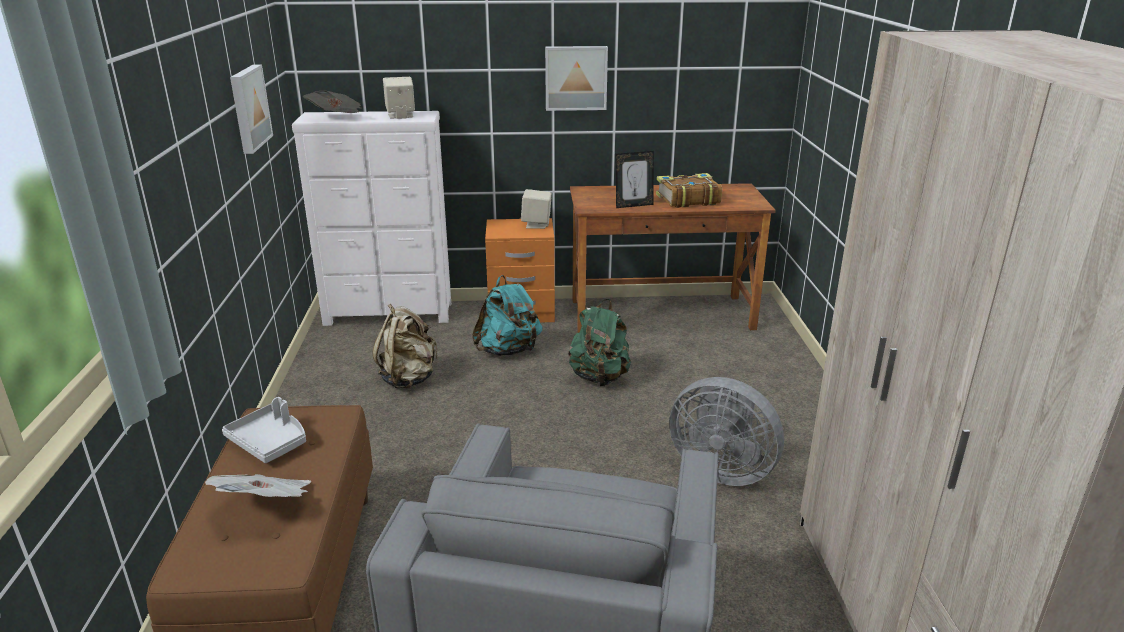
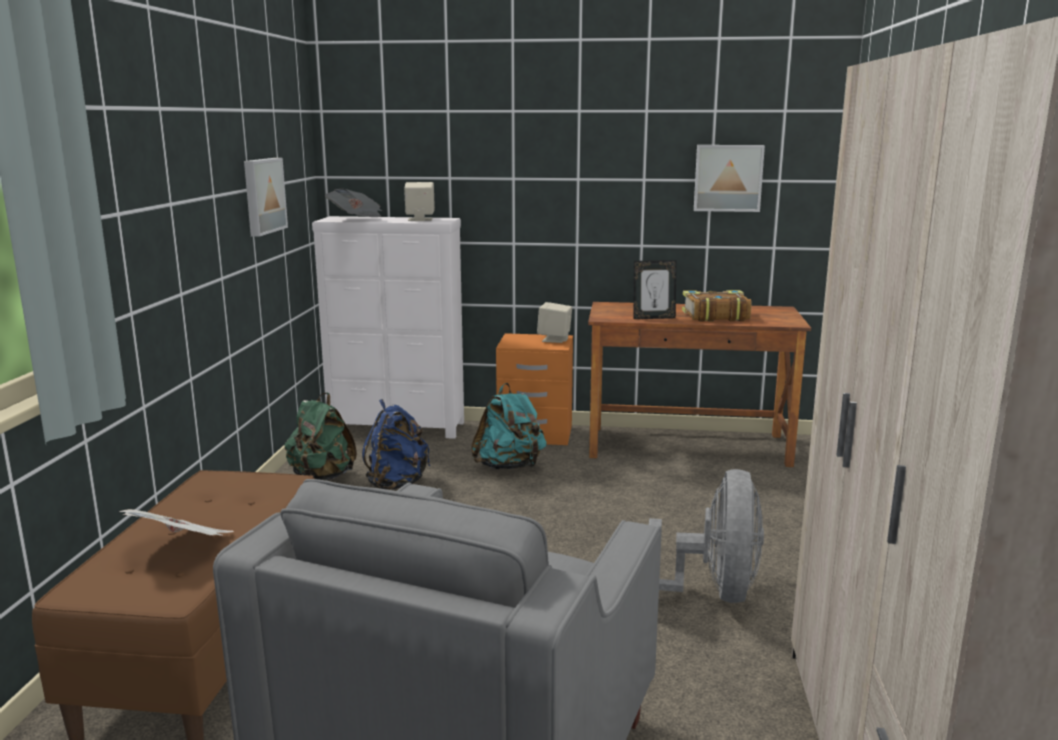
camera: 10 degrees right, 10 degrees down
(270, 442) = (210, 497): grey tray -> none
(409, 379) = (397, 484): beige backpack -> blue backpack
(576, 78) = (601, 188): picture -> picture (728, 178)
(599, 378) = (600, 498): green backpack -> green backpack (321, 478)
(721, 469) = (712, 594): grey fan -> grey fan turned 120 degrees counterclockwise

